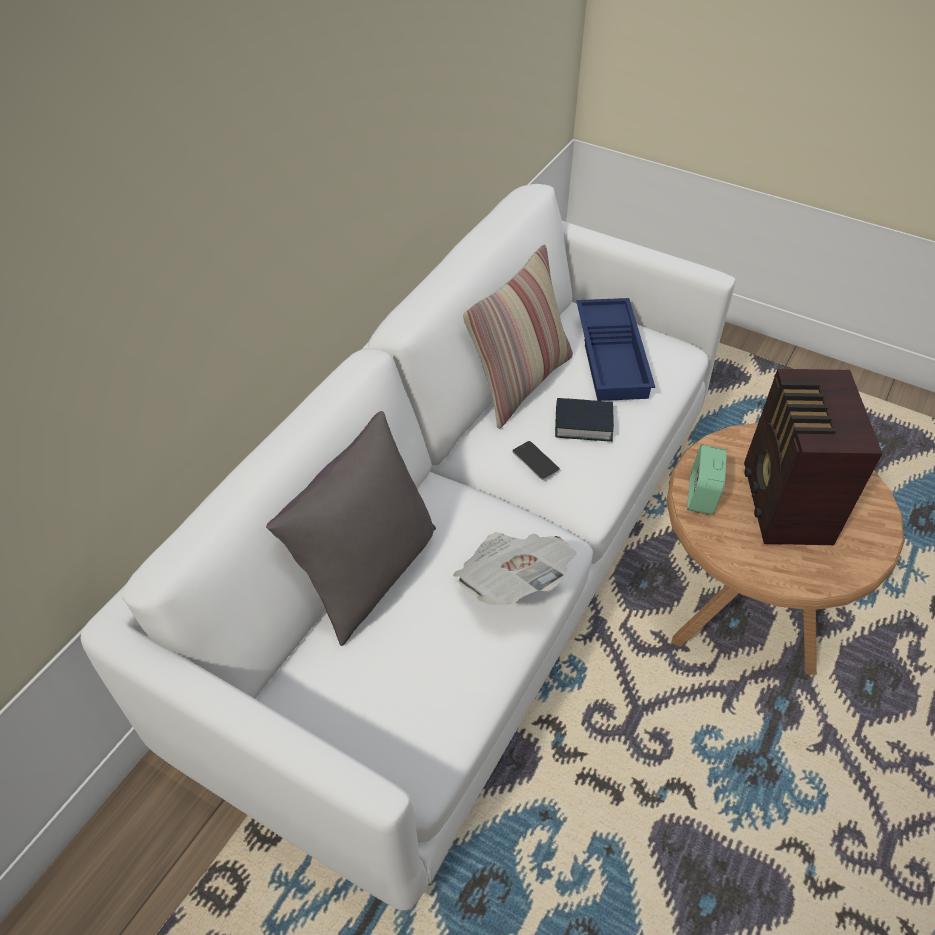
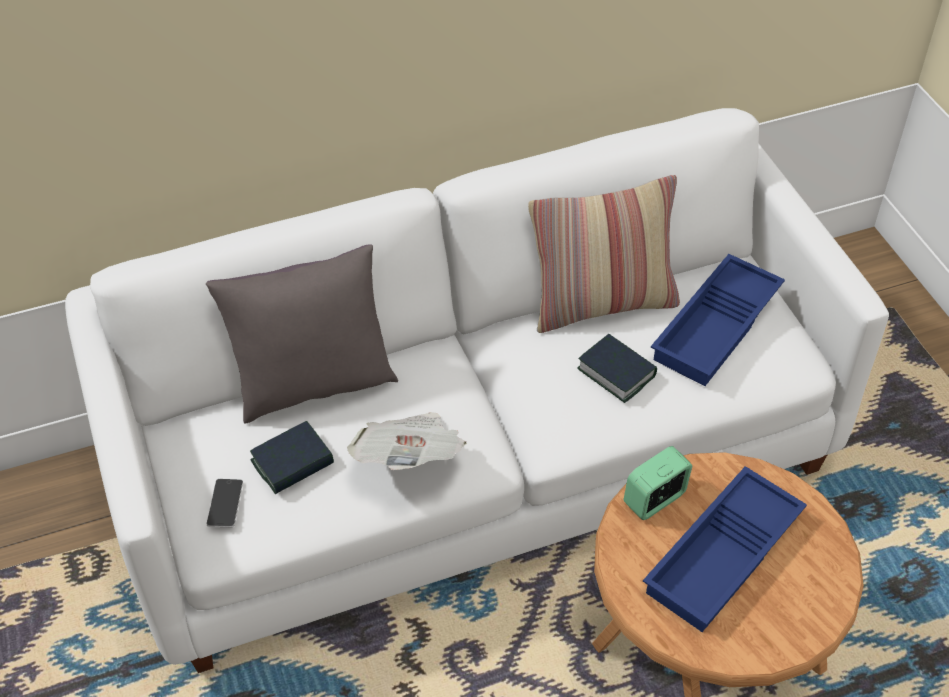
camera: 40 degrees right, 0 degrees up
(420, 650) = (293, 463): none -> book
(535, 460) = (539, 378): phone -> phone (225, 503)
(784, 505) = (724, 558): radio -> blue tray

